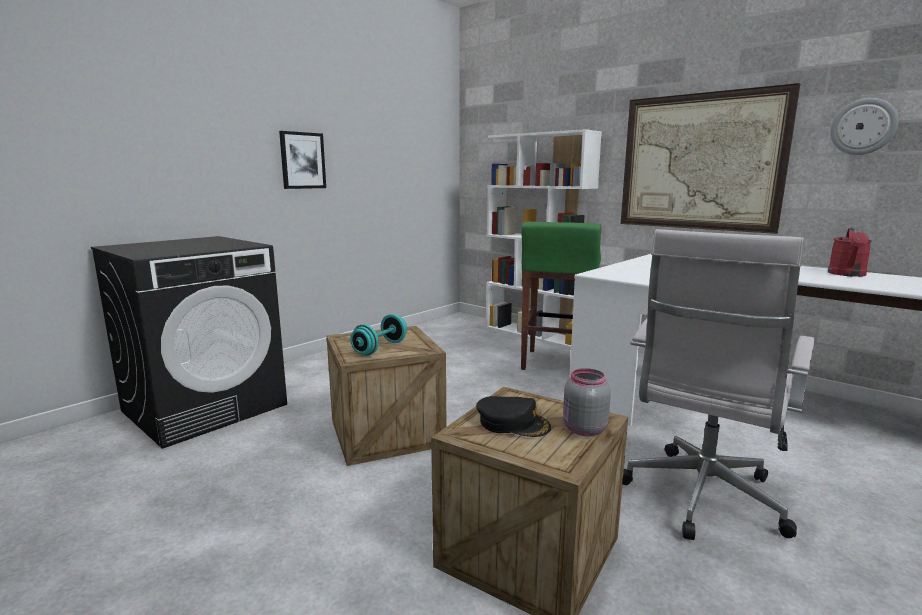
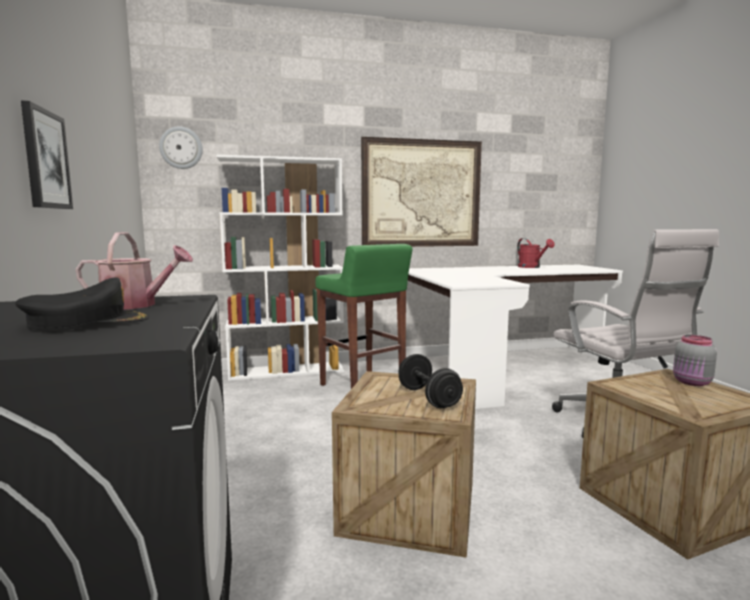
camera: 55 degrees left, 5 degrees down
(225, 244) = (136, 305): none -> watering can
(380, 348) = (428, 398): turquoise dumbbell -> black dumbbell
(513, 423) = (675, 396): black cap -> black cap (87, 322)
(863, 126) = (514, 174): wall clock -> wall clock (181, 148)

